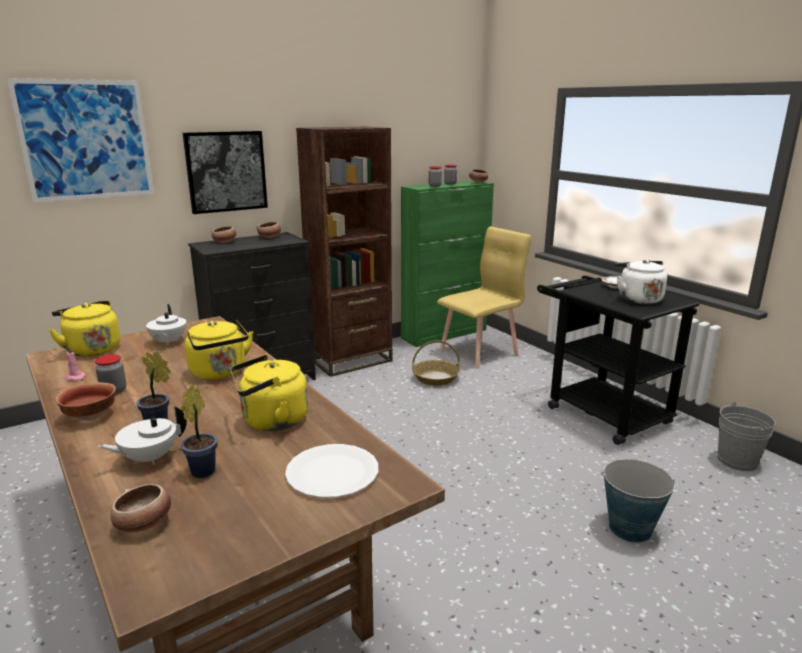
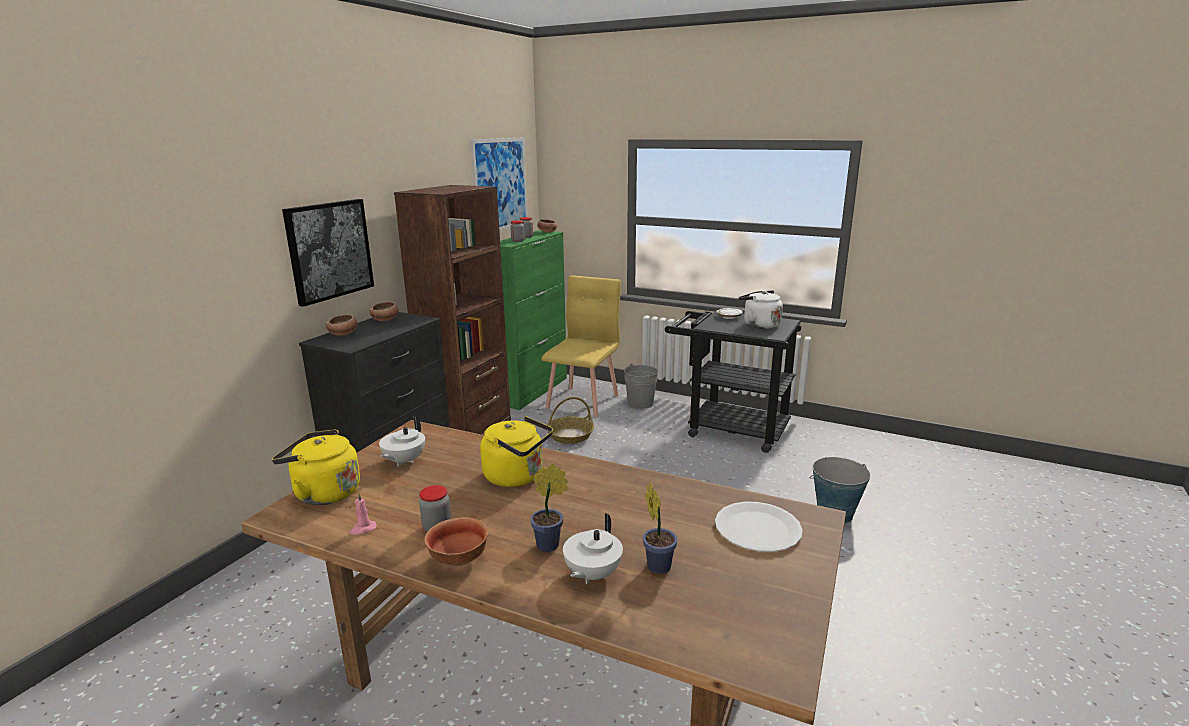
camera: 30 degrees left, 0 degrees up
(86, 140) = (175, 231): picture -> picture (500, 184)
(144, 524) = (687, 627): bowl -> none
(168, 342) = (404, 461): white teapot -> white teapot turned 60 degrees clockwise
(271, 421) = (641, 505): yellow kettle -> none
(737, 460) = (848, 440): grey bucket -> grey bucket (640, 403)

